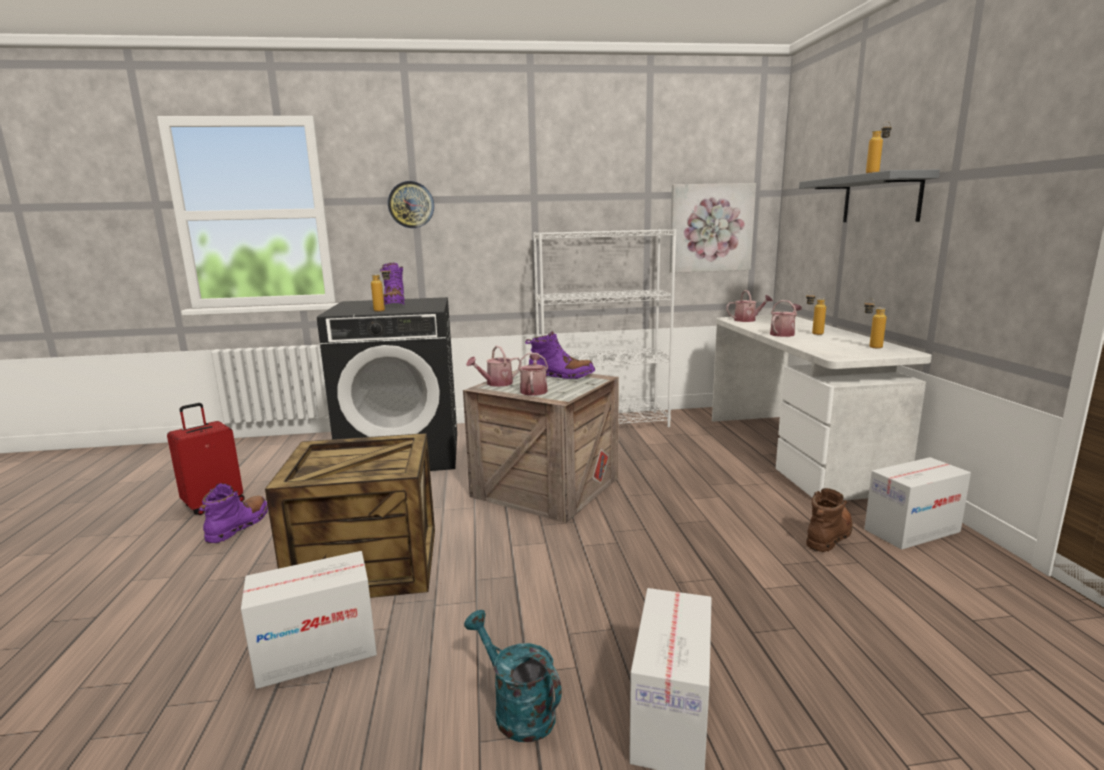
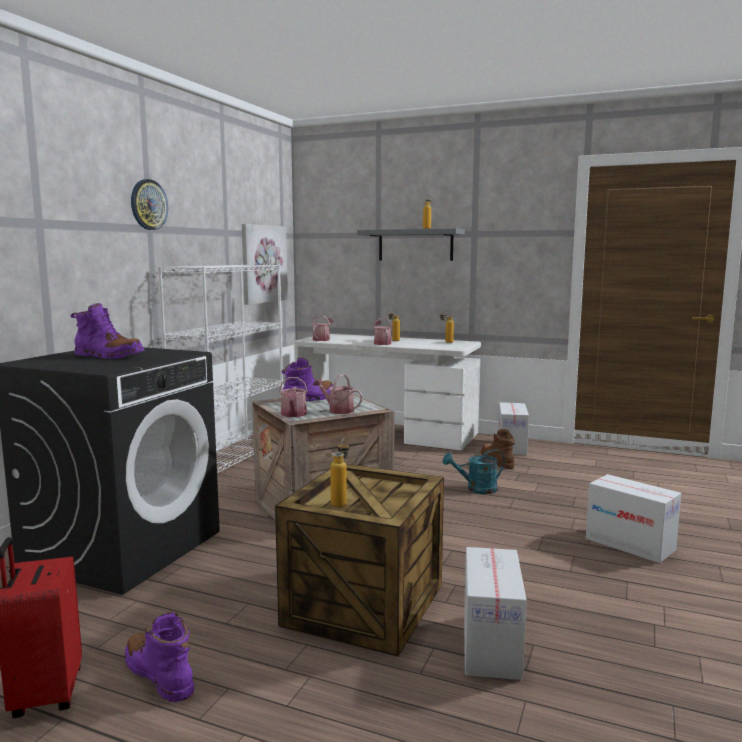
camera: 60 degrees left, 5 degrees down
(384, 310) = (145, 360): bottle -> bottle (341, 501)
(411, 205) = (38, 229): wall clock -> wall clock (148, 204)
(516, 709) = (603, 582): turquoise watering can -> turquoise watering can (476, 489)

